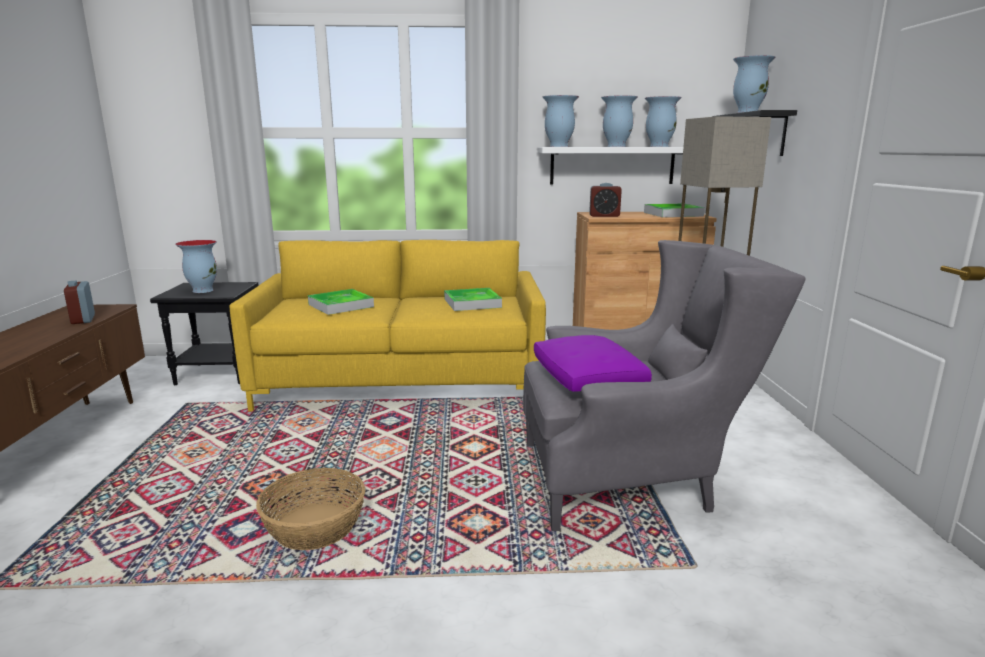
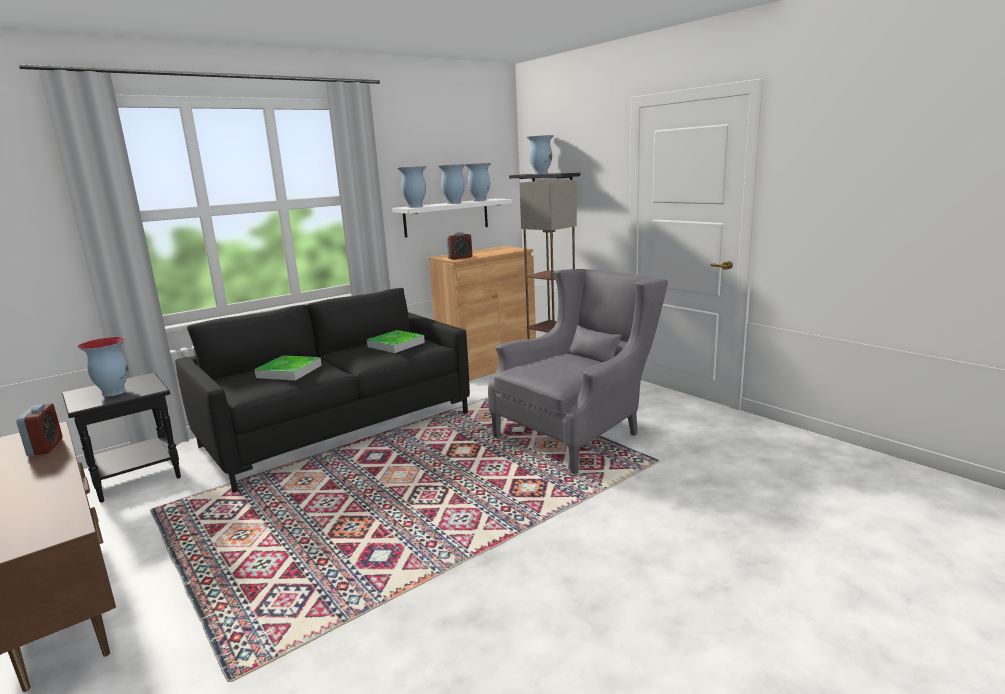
camera: 35 degrees left, 0 degrees up
(83, 319) = (45, 447): alarm clock -> alarm clock turned 135 degrees counterclockwise
(315, 526) = (428, 532): basket -> none
(402, 382) = (338, 429): yellow sofa -> black sofa
(588, 379) = (558, 371): purple pillow -> none
(673, 214) = (500, 250): tray -> none

